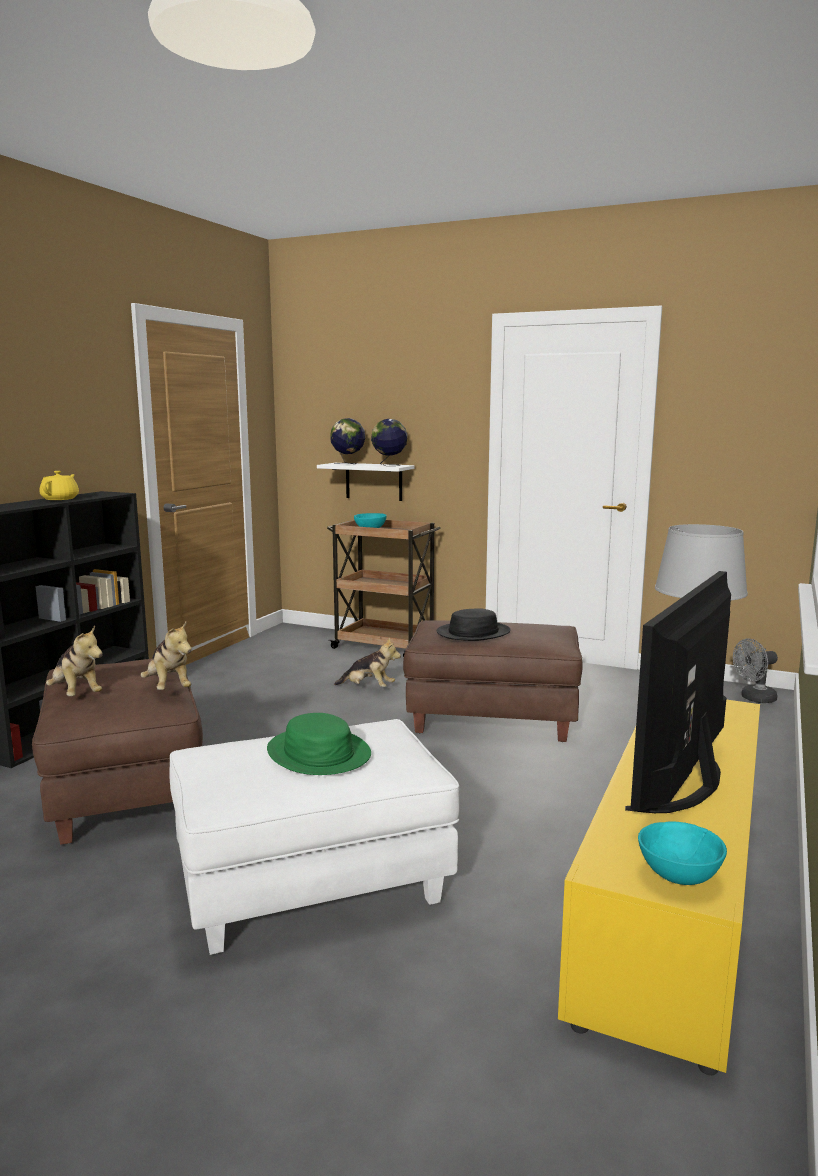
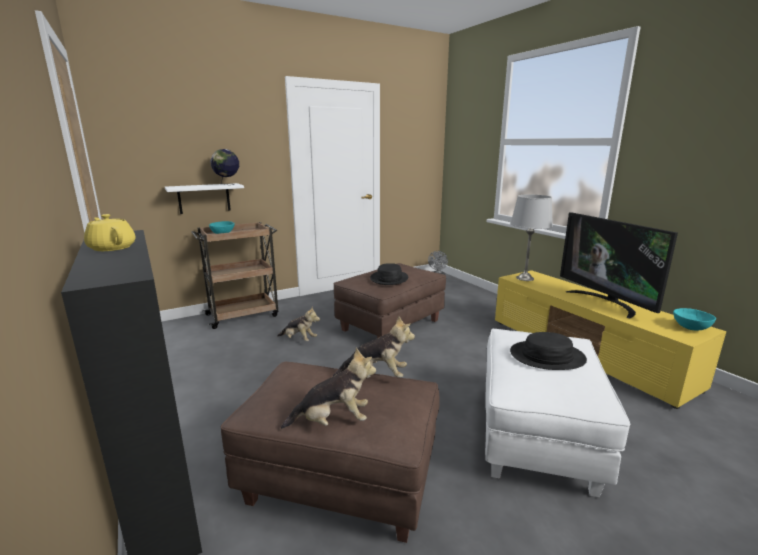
camera: 55 degrees left, 5 degrees up
(318, 753) = (547, 356): green hat -> black hat
(348, 464) = (187, 186): globe -> none
(368, 688) = (299, 340): plush toy -> plush toy turned 60 degrees clockwise

